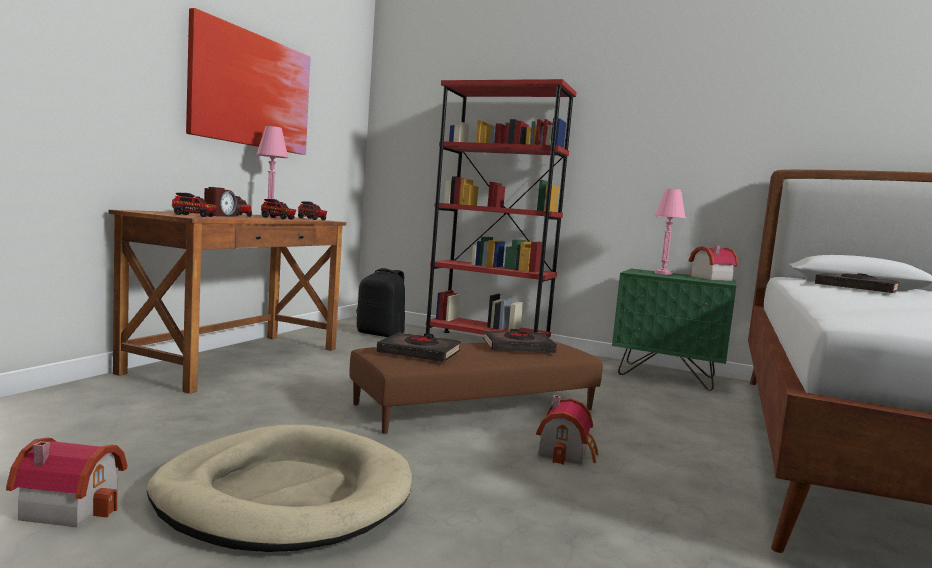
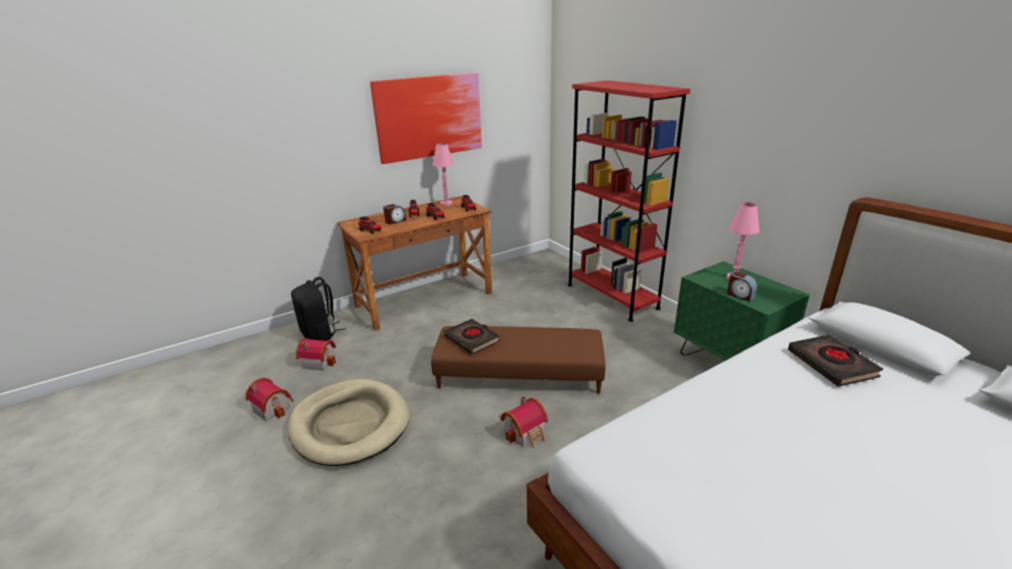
camera: 35 degrees right, 20 degrees up
(381, 334) = (542, 275): black backpack -> black backpack (320, 334)
(518, 347) = (550, 340): black book -> none
(690, 279) = (740, 295): none -> alarm clock
(708, 278) = (774, 291): toy house -> toy house (319, 361)

